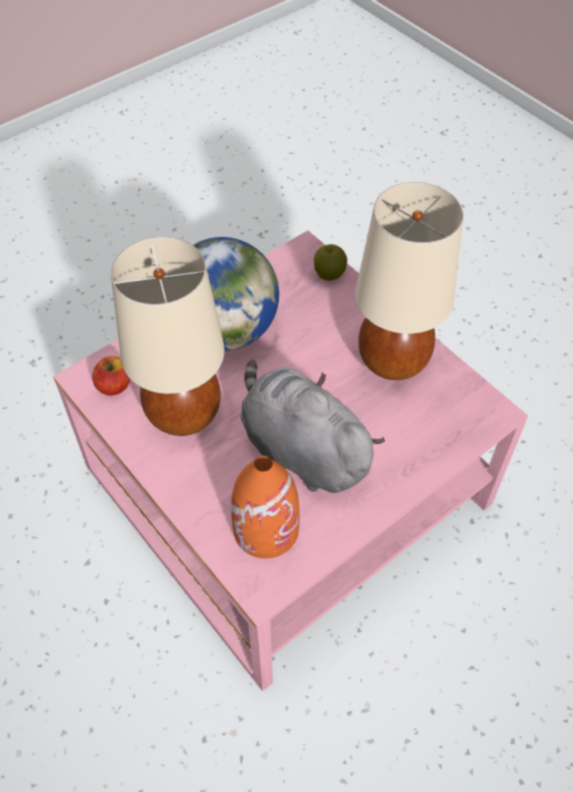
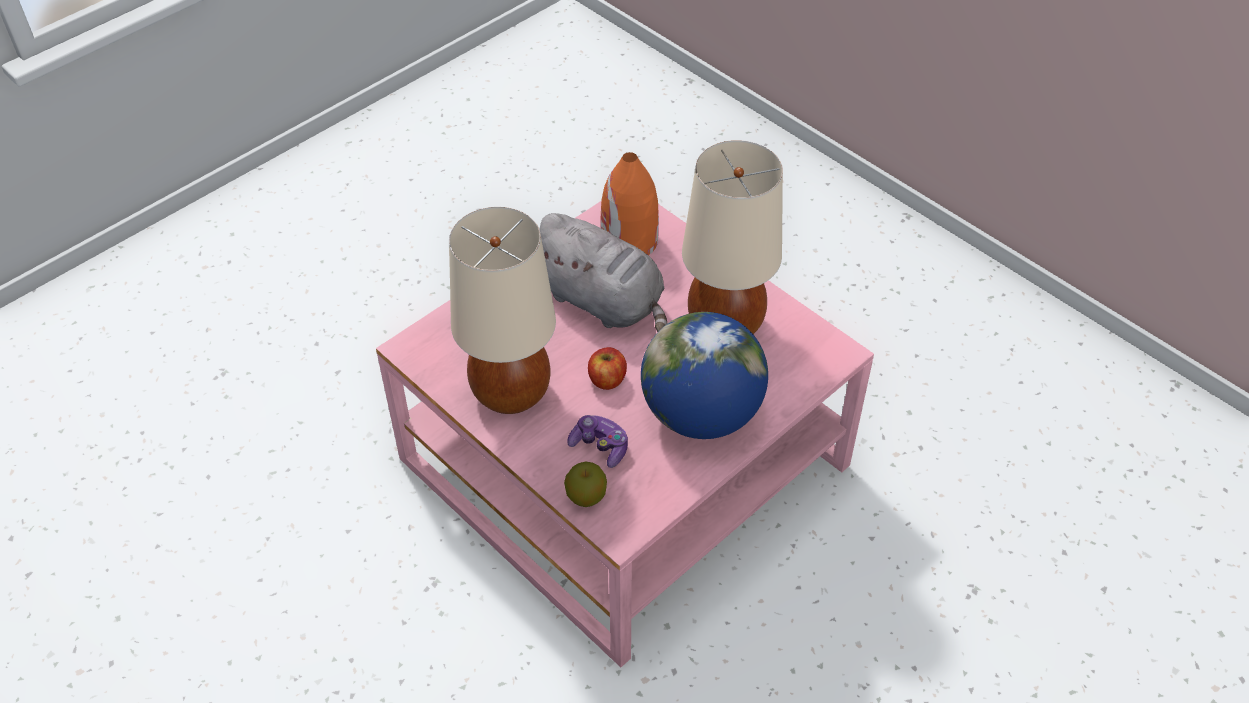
camera: 175 degrees right, 5 degrees down
(114, 386) = (805, 347): apple -> apple (607, 380)
(315, 310) = (600, 446): none -> game controller

